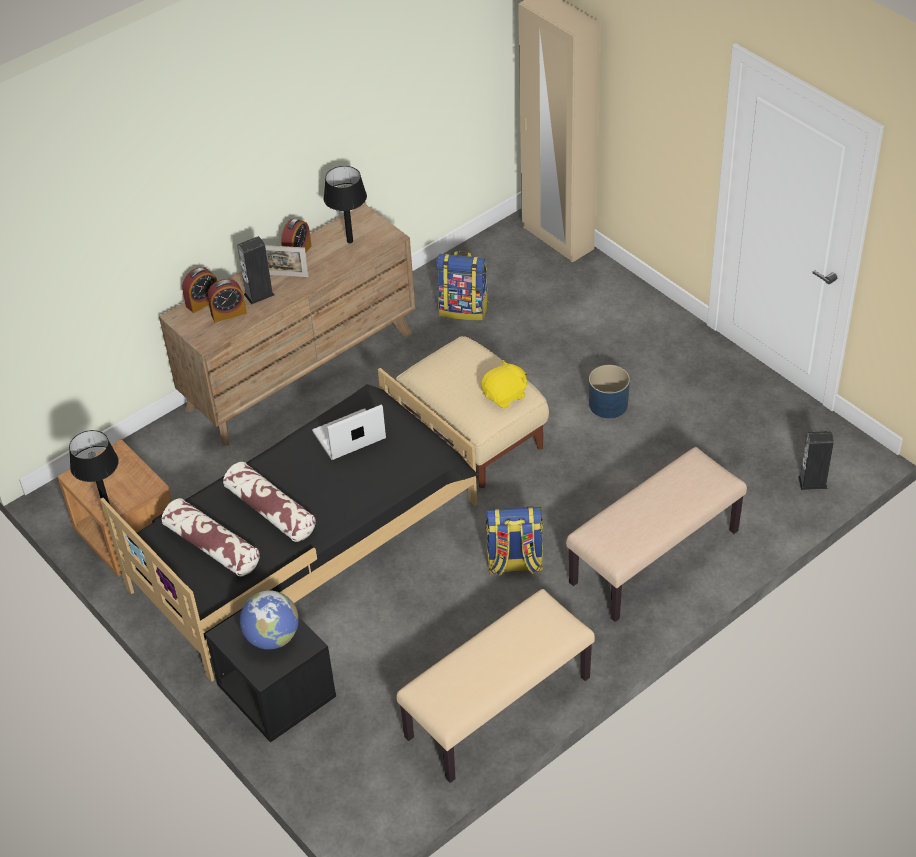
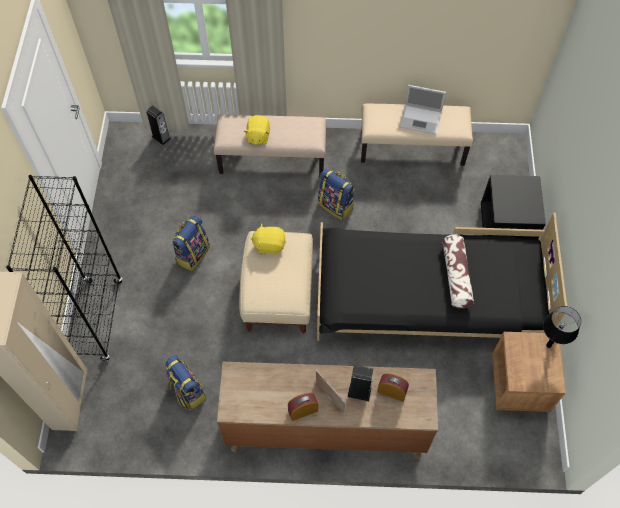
camera: 140 degrees left, 15 degrees up
(203, 302) = (400, 417): alarm clock -> none
(212, 546) = (503, 278): pillow -> none
(272, 637) = (513, 197): globe -> none
(348, 436) = (374, 290): laptop -> laptop (421, 119)
(350, 241) = (261, 391): black table lamp -> none
(608, 405) = (192, 254): blue planter -> backpack
(620, 297) = (97, 319): none -> black bookcase
(662, 487) = (258, 136): none -> yellow plush toy

